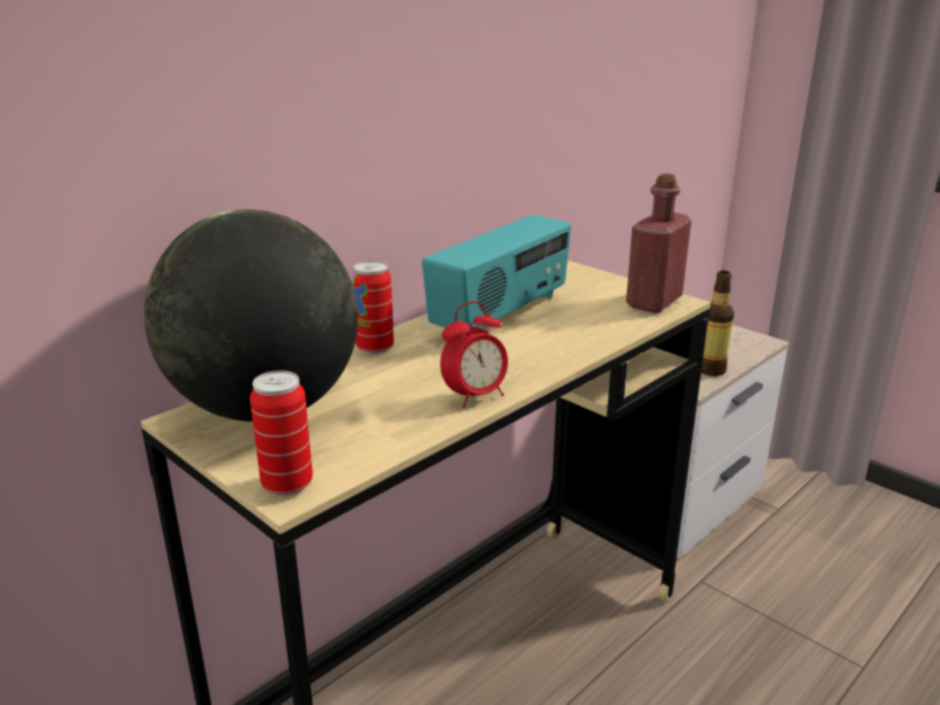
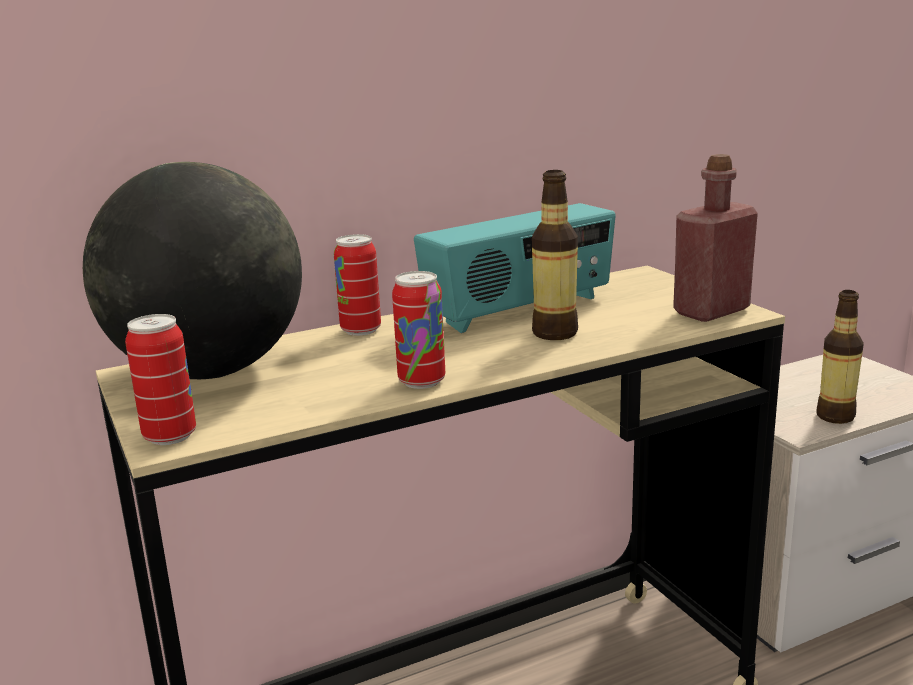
camera: 20 degrees right, 5 degrees down
(475, 396) = (421, 381): alarm clock -> can
(548, 335) = (554, 333): none -> bottle

